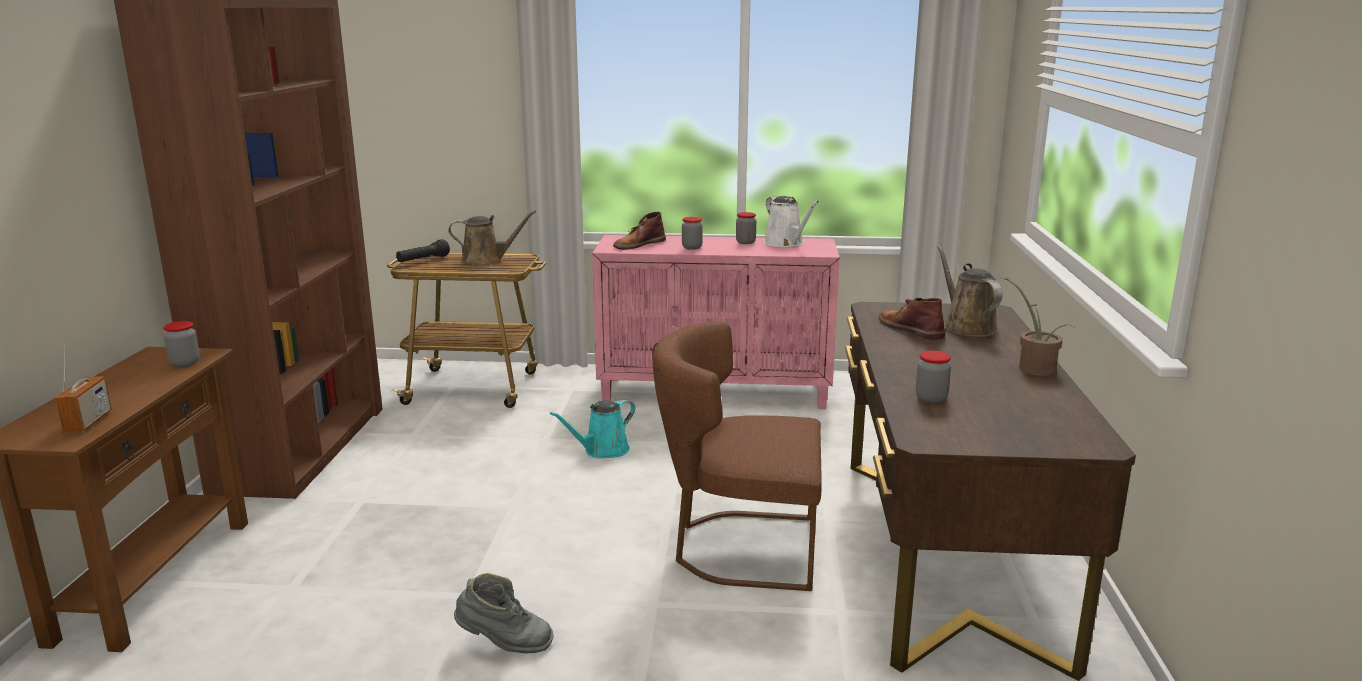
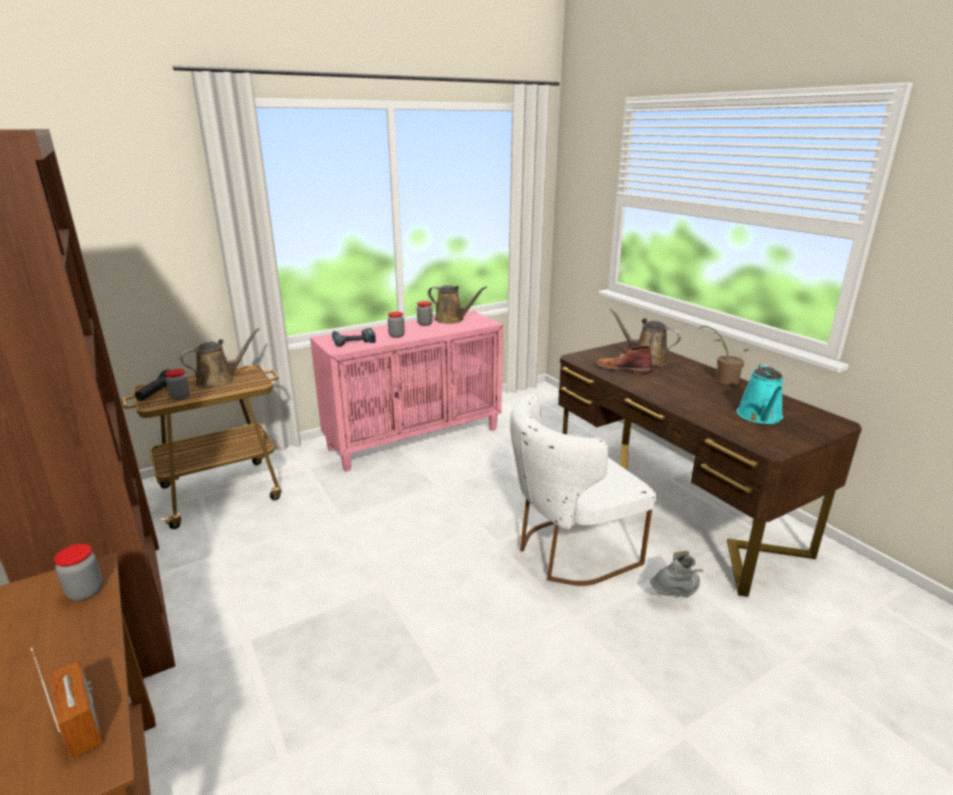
camera: 35 degrees left, 5 degrees up
(504, 645) = (523, 710): grey boot -> grey boot (675, 595)
(602, 451) = (393, 512): turquoise watering can -> turquoise watering can (760, 417)
(638, 244) = (353, 341): brown boot -> power drill
(738, 548) = (569, 552): brown chair -> white chair
(786, 243) = (452, 319): white watering can -> brown watering can
(931, 398) = (721, 417): jar -> jar (180, 397)

